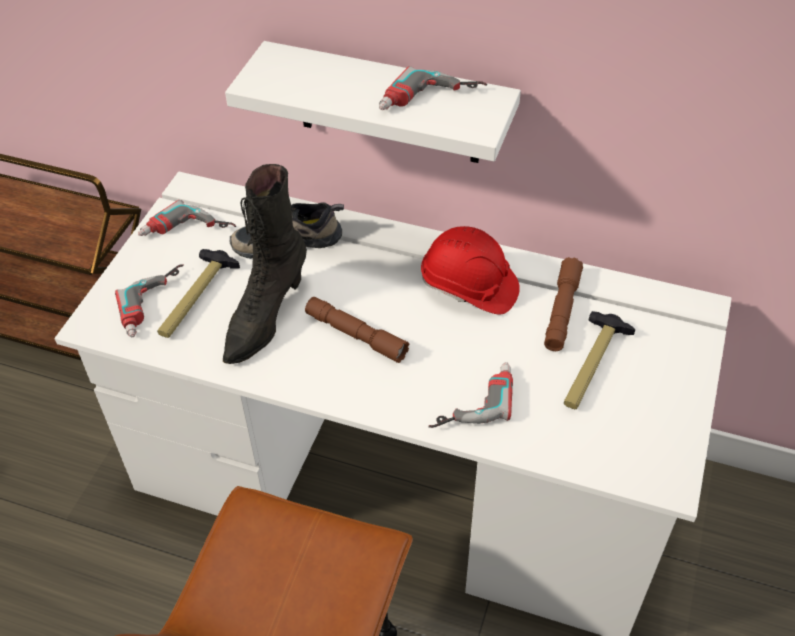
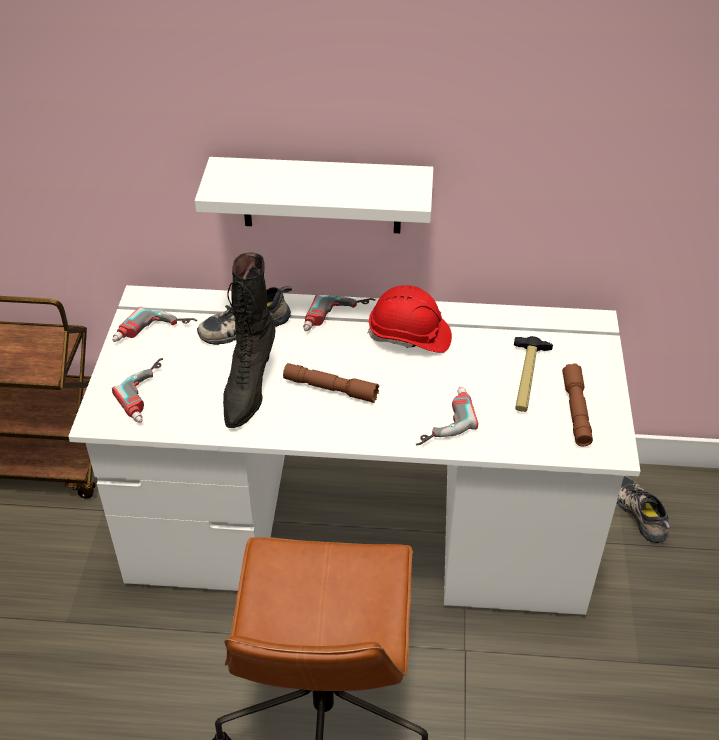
camera: 15 degrees left, 5 degrees down
(196, 298) = (183, 384): hammer -> none
(431, 102) = (367, 185): power drill -> power drill (338, 319)
(562, 311) = (490, 342): brown flashlight -> brown flashlight (576, 411)
(728, 529) = (640, 512): none -> shoe

